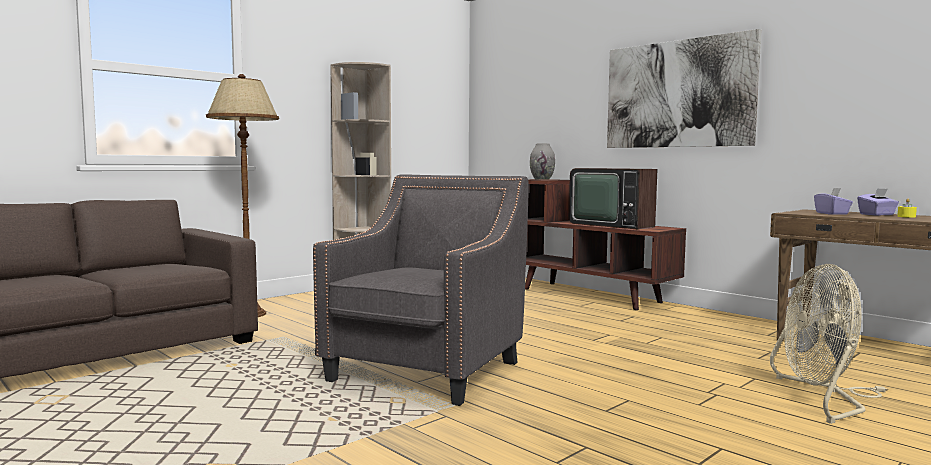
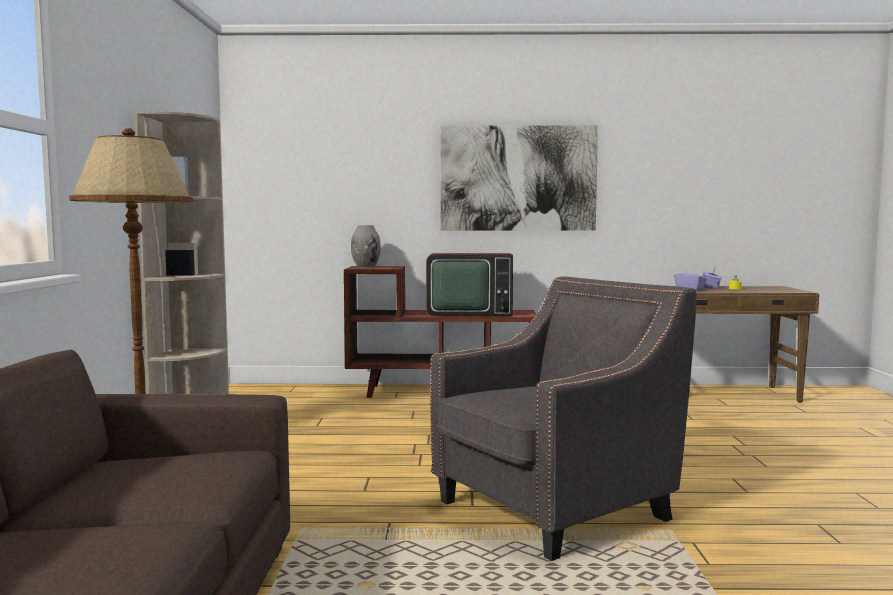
camera: 45 degrees left, 0 degrees up
(426, 371) = (555, 509): grey armchair -> grey armchair turned 75 degrees clockwise
(826, 398) = (792, 437): beige fan -> none

